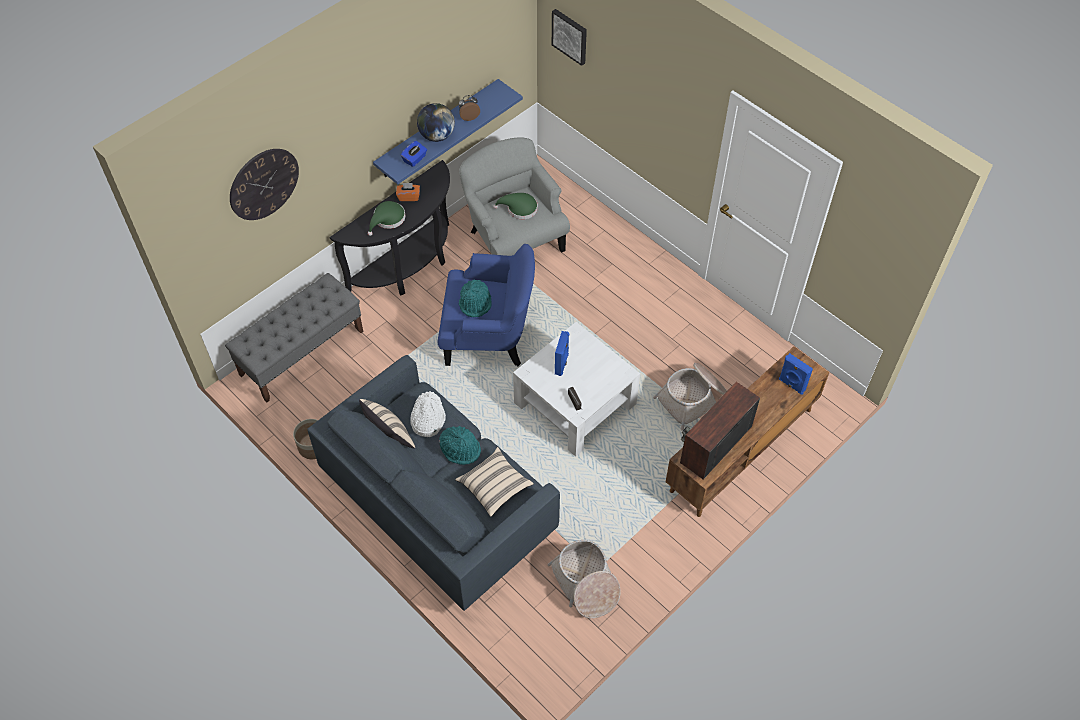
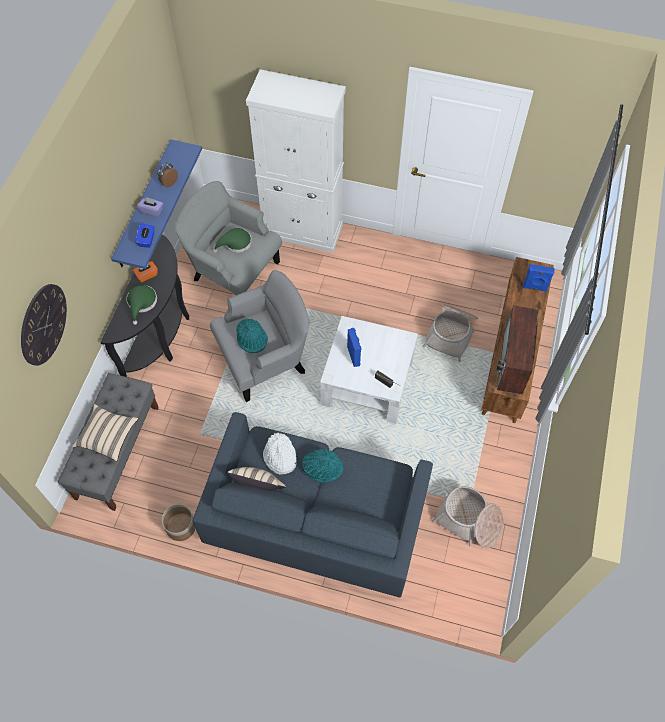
camera: 30 degrees left, 5 degrees up
(437, 136) = (152, 211): globe -> purple tissue box
(489, 335) = (265, 360): blue armchair -> grey armchair
(494, 487) = (371, 484): beige pillow -> beige pillow (107, 436)
(570, 36) = (223, 76): picture -> none
(608, 231) = (303, 230): none -> white cabinet

